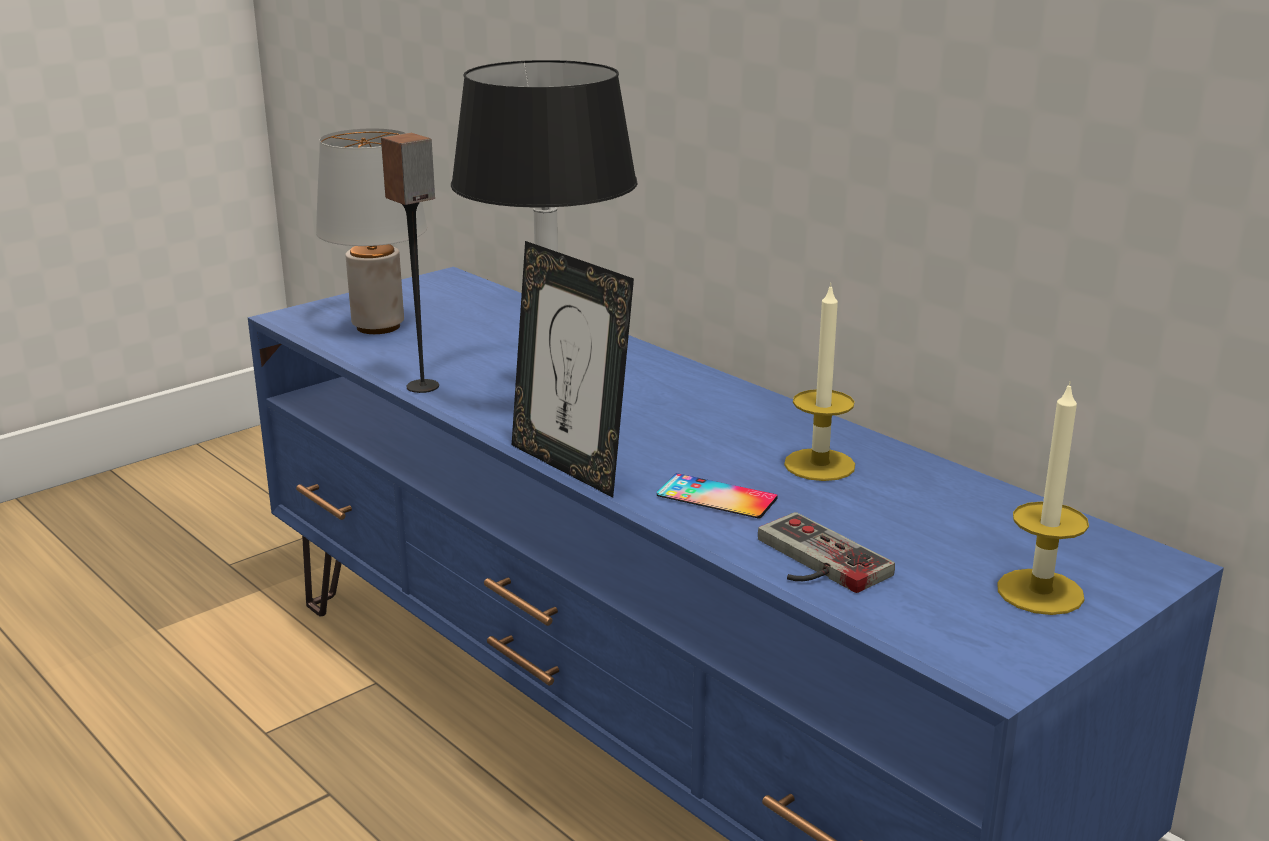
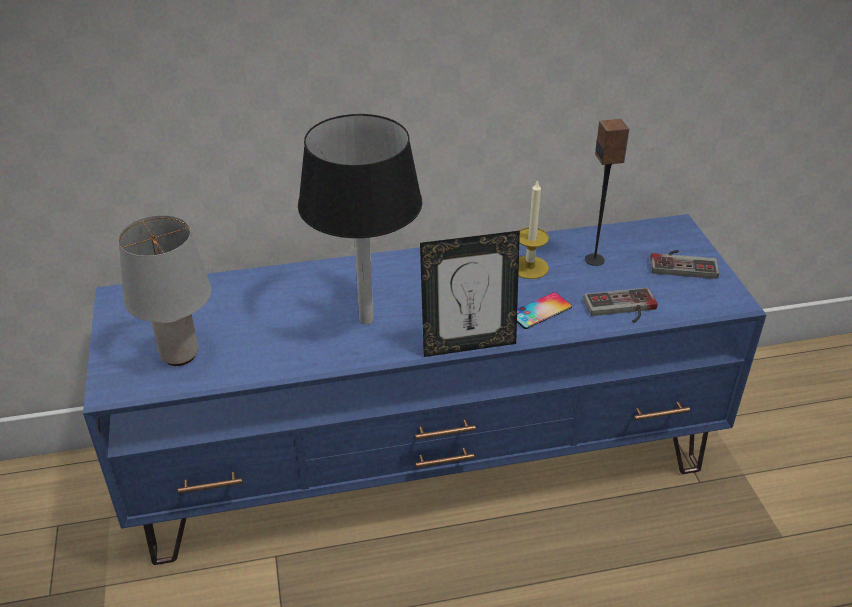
camera: 60 degrees left, 15 degrees up
(423, 387) = (306, 365): speaker -> speaker (595, 260)
(1040, 592) = (683, 263): candle -> game controller

